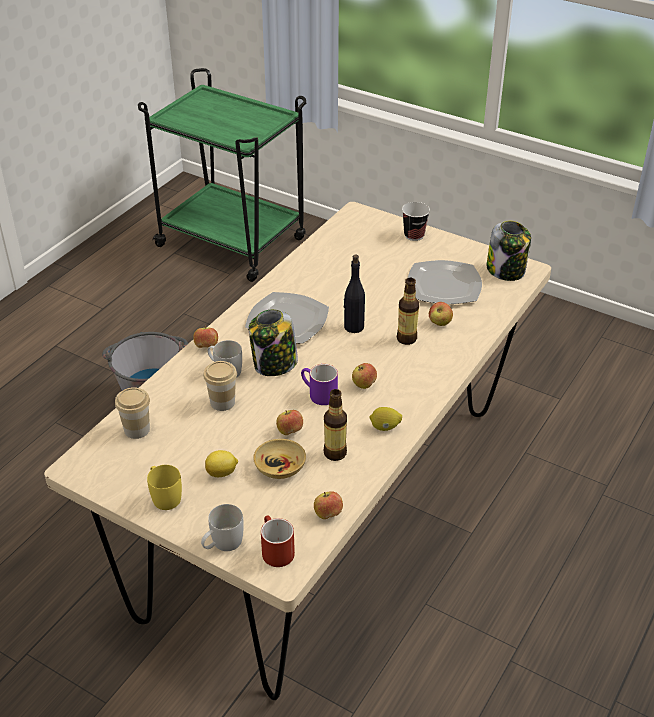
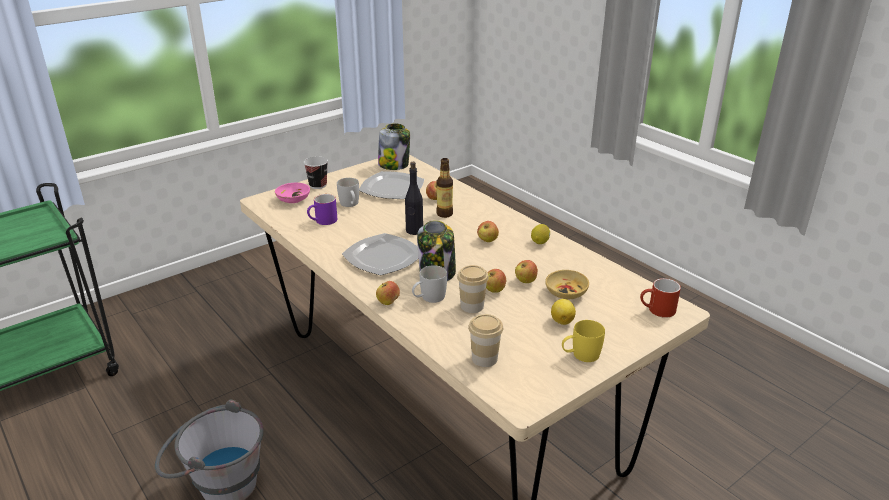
camera: 70 degrees left, 10 degrees down
(222, 544) = (646, 334): white mug -> white mug (350, 205)
(318, 394) = (488, 261): purple mug -> purple mug (323, 221)
(328, 514) = (625, 281): apple -> apple (494, 290)
(335, 453) = (560, 266): bottle -> none
(372, 230) = (293, 199): none -> pink bowl

